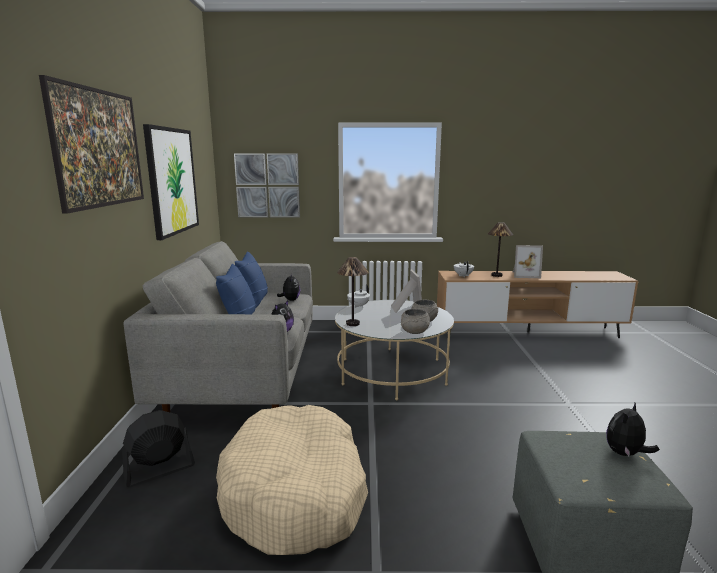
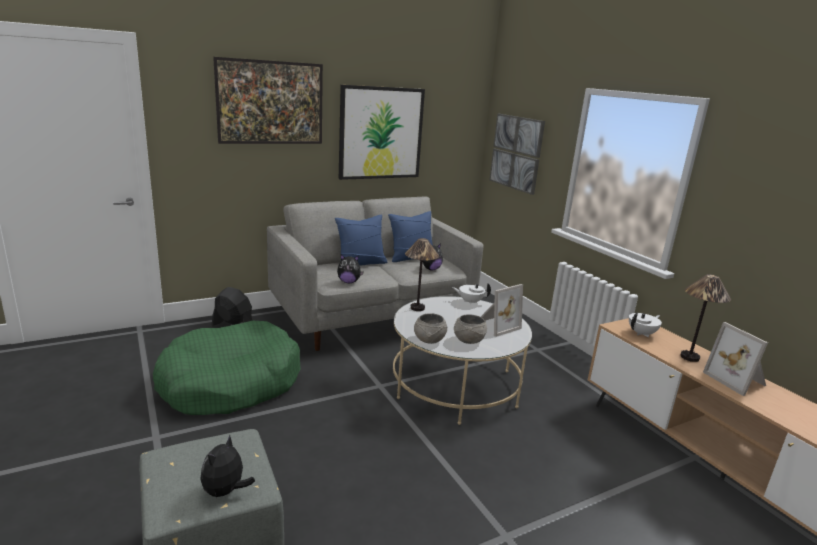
camera: 60 degrees right, 5 degrees up
(295, 493) = (230, 383): beige dog bed -> green dog bed
(625, 454) = (225, 491): plush toy -> plush toy turned 90 degrees counterclockwise

